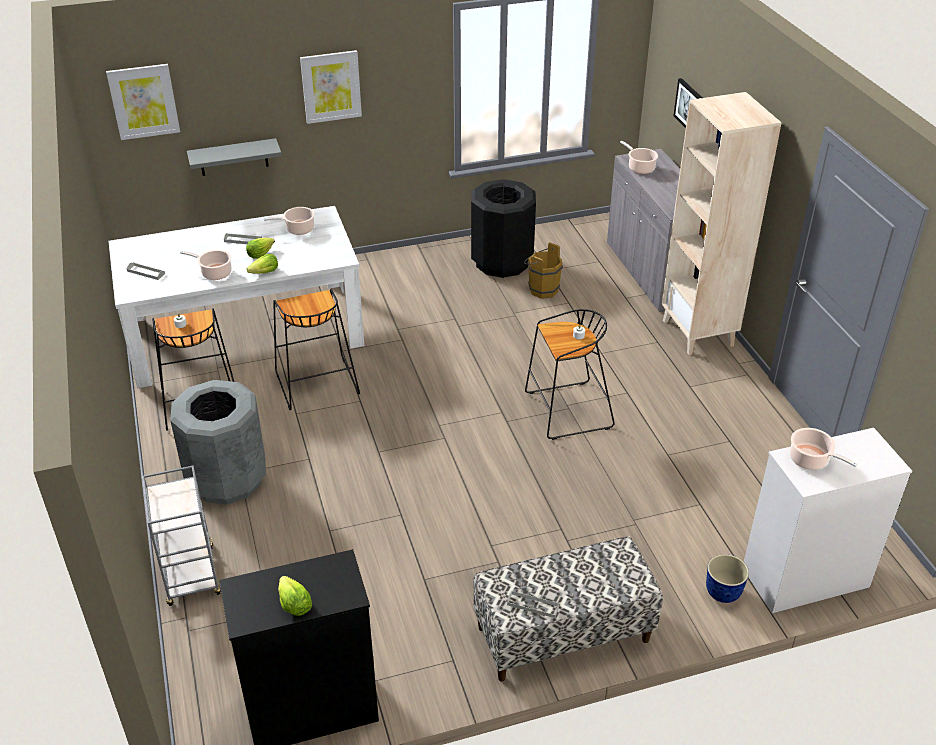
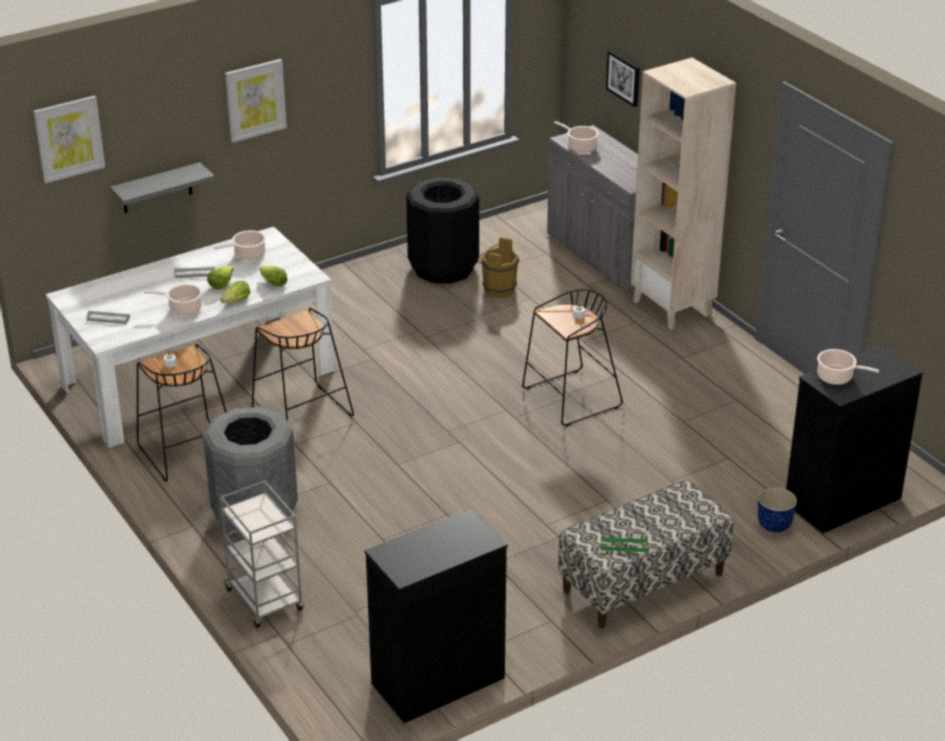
camera: 15 degrees left, 5 degrees down
(294, 604) = (442, 555): lettuce -> lettuce (273, 283)
(533, 605) = (624, 546): grey tray -> green tray
(804, 577) = (842, 501): white dresser -> black dresser

